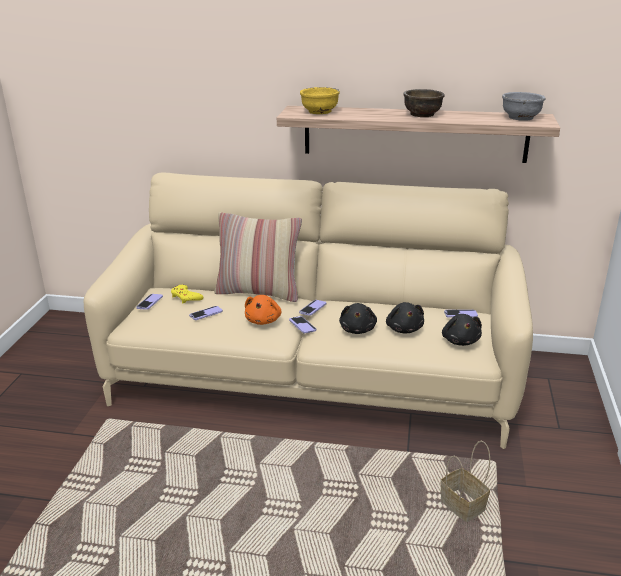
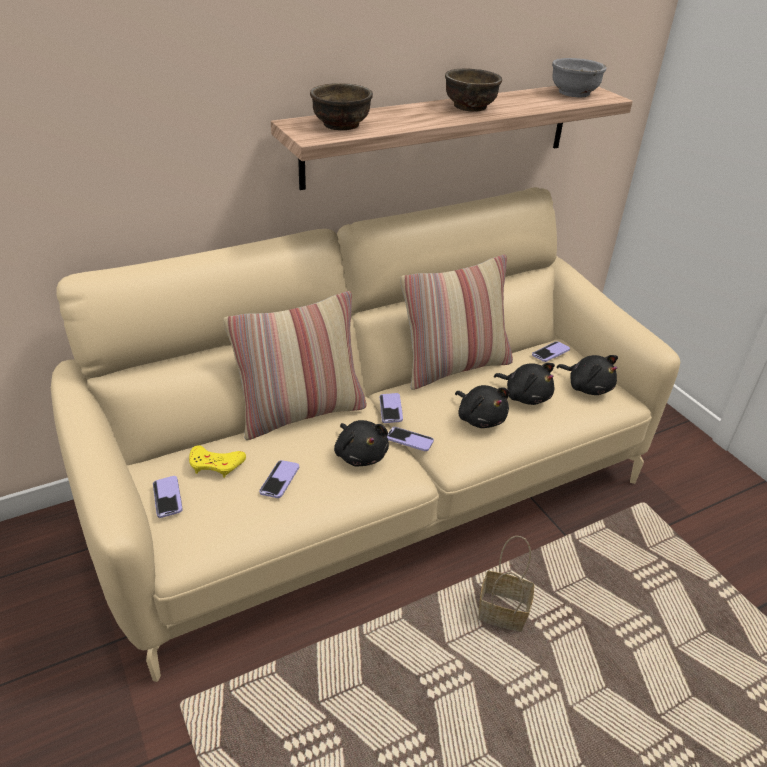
camera: 40 degrees left, 10 degrees up
(263, 320) = (360, 454): orange plush toy -> black plush toy
(320, 112) = (341, 125): yellow bowl -> brown bowl
(380, 301) = (454, 367): none -> pillow
(464, 506) = (672, 570): basket -> basket (504, 612)

